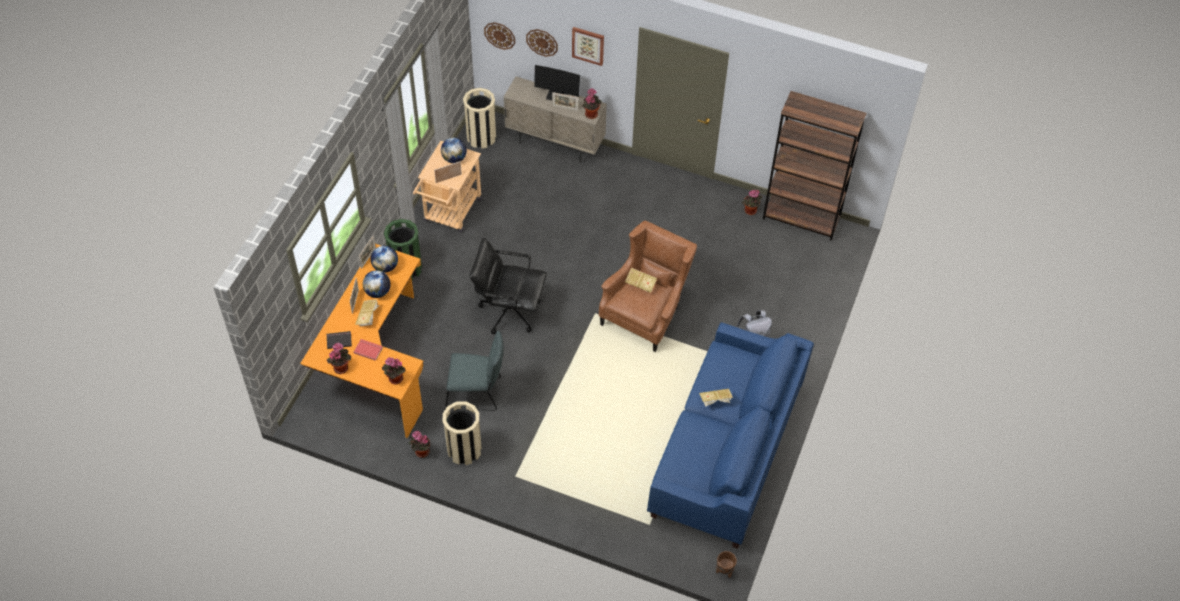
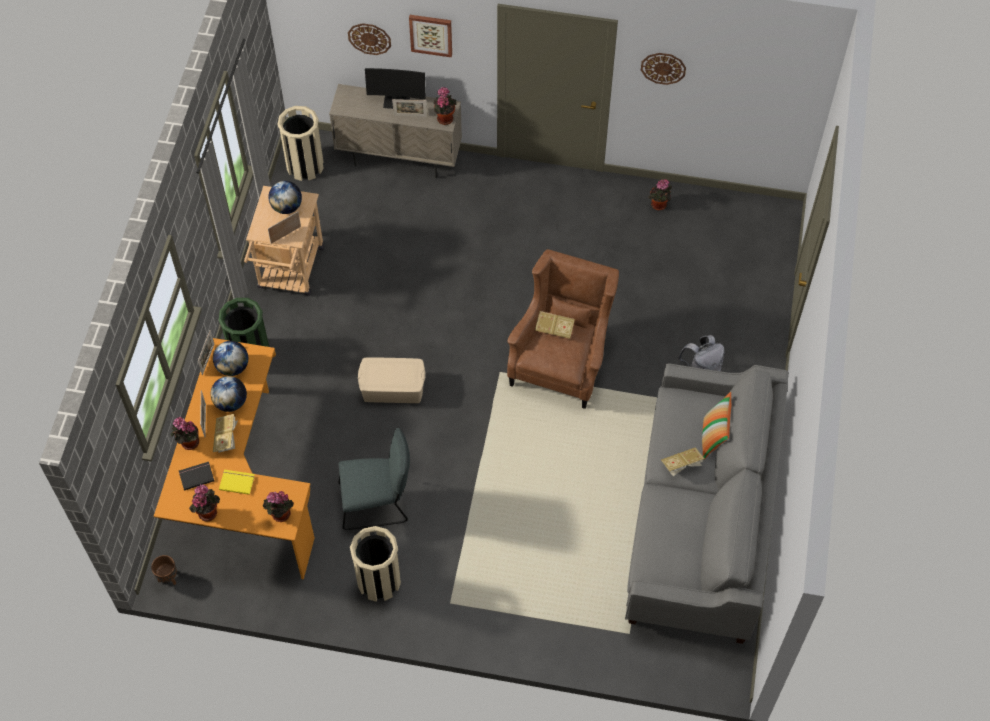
camera: 10 degrees left, 5 degrees up
(368, 349) = (237, 481): red book -> yellow book
(421, 452) = (325, 594): potted plant -> potted plant (188, 443)
(499, 35) = (312, 37): wall clock -> wall clock (663, 68)
(509, 311) = (392, 388): black office chair -> beige storage box
(724, 571) = (733, 676): brown planter -> brown planter (168, 578)
(726, 450) = (700, 520): blue sofa -> grey sofa
(745, 385) = (713, 437): none -> pillow
(801, 219) = (722, 205): brown bookcase -> none

